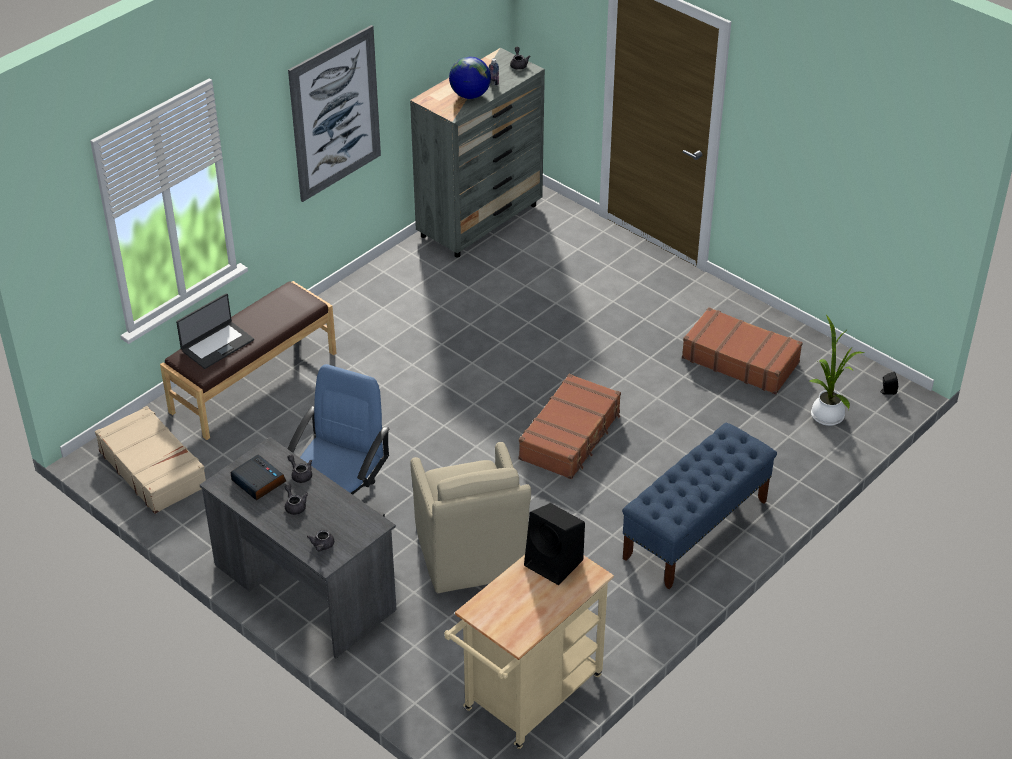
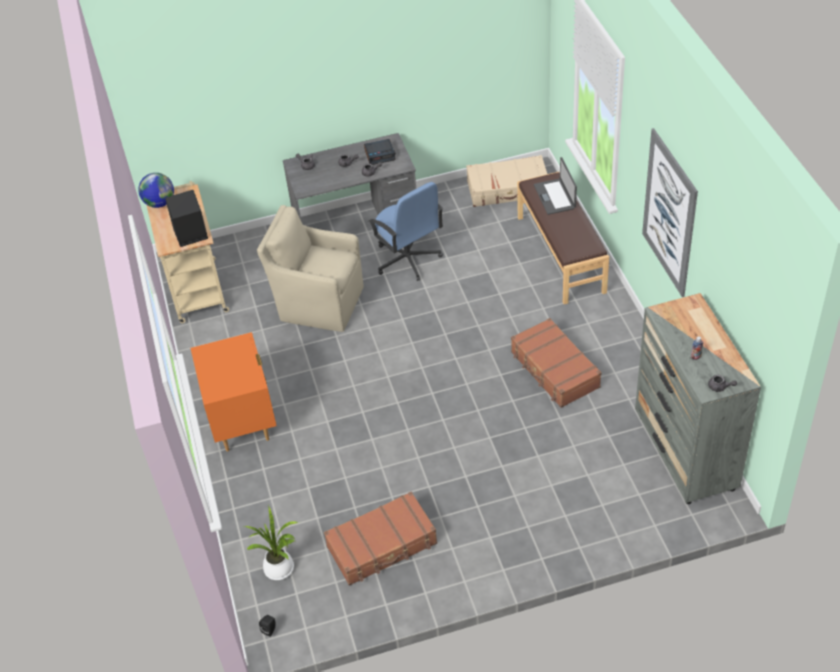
camera: 125 degrees right, 5 degrees up
(470, 95) = (684, 333): globe -> globe (160, 203)
(571, 436) = (382, 397): brown suitcase -> brown suitcase (554, 370)
(695, 530) = (243, 423): blue bench -> orange nightstand

